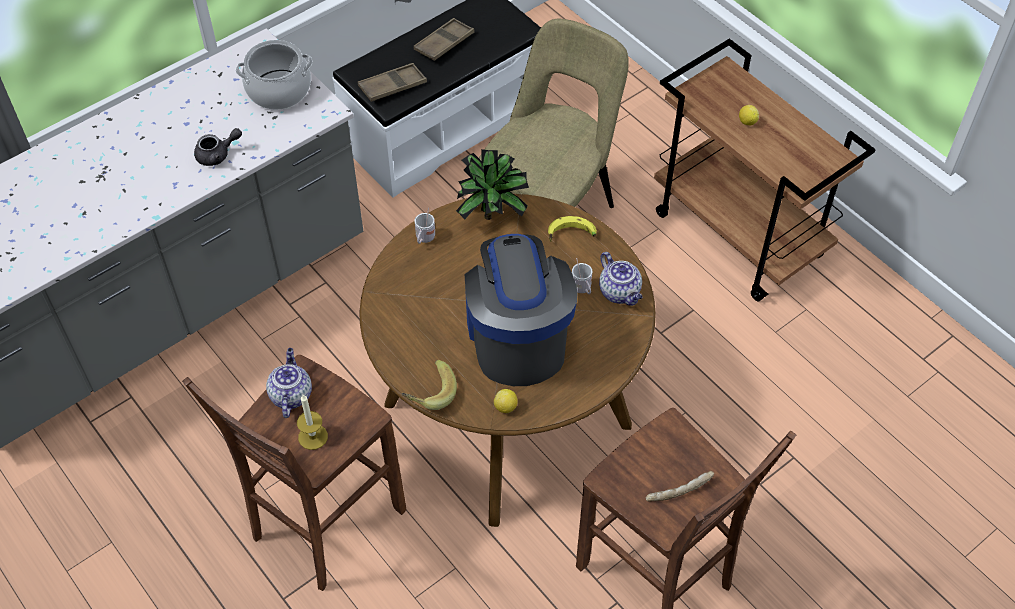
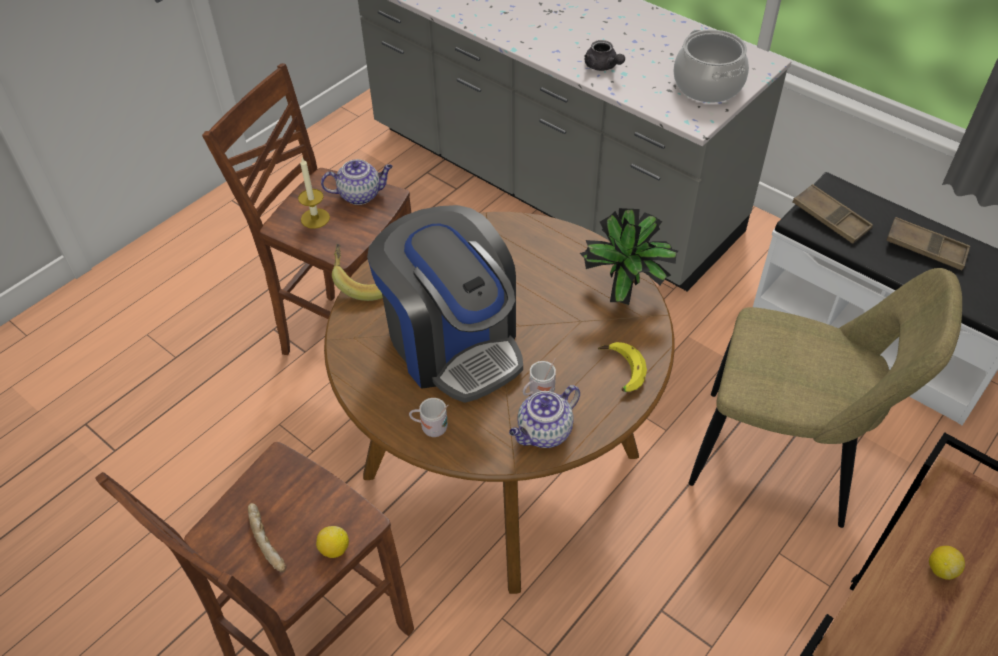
camera: 80 degrees right, 5 degrees down
(424, 239) = (569, 244): white mug -> white mug (430, 428)
(506, 407) = (355, 347): lemon -> lemon (334, 549)
(517, 337) = (453, 343): coffee machine -> coffee machine turned 75 degrees clockwise

